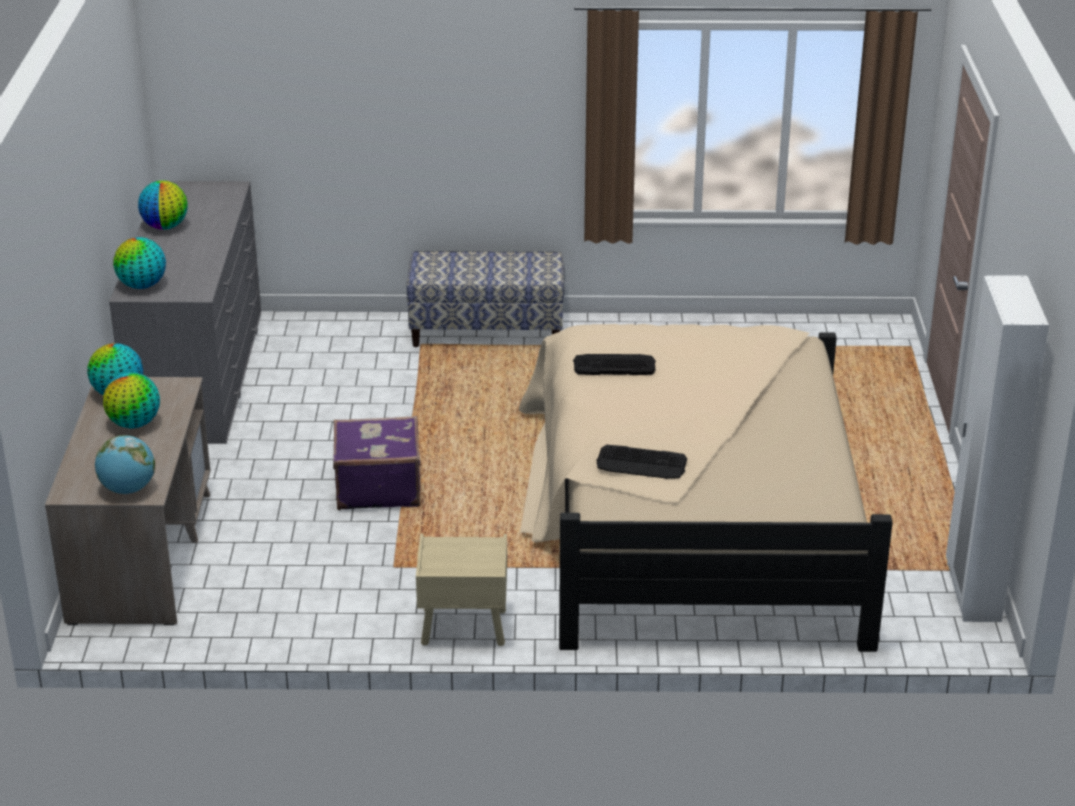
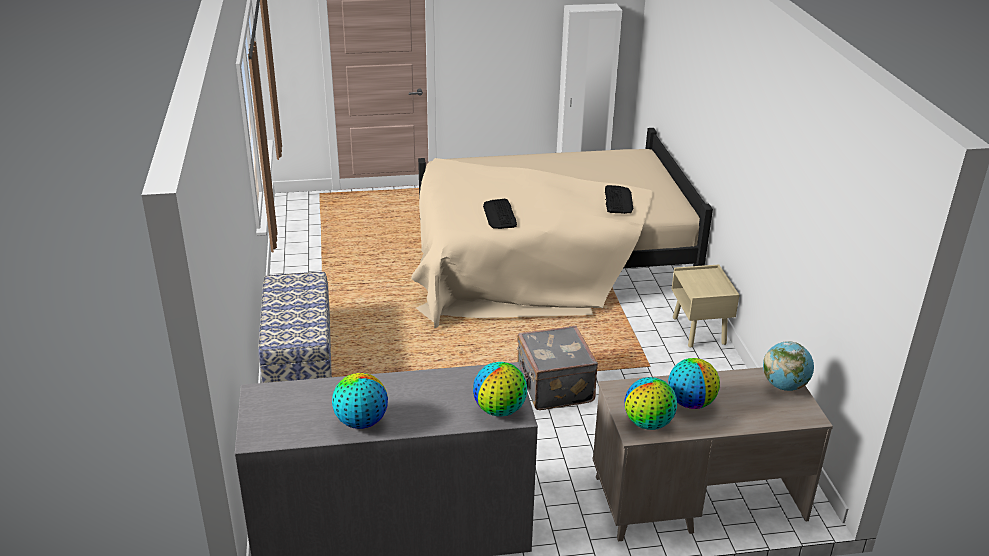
camera: 100 degrees left, 0 degrees up
(377, 487) = (553, 387): purple suitcase -> grey suitcase

